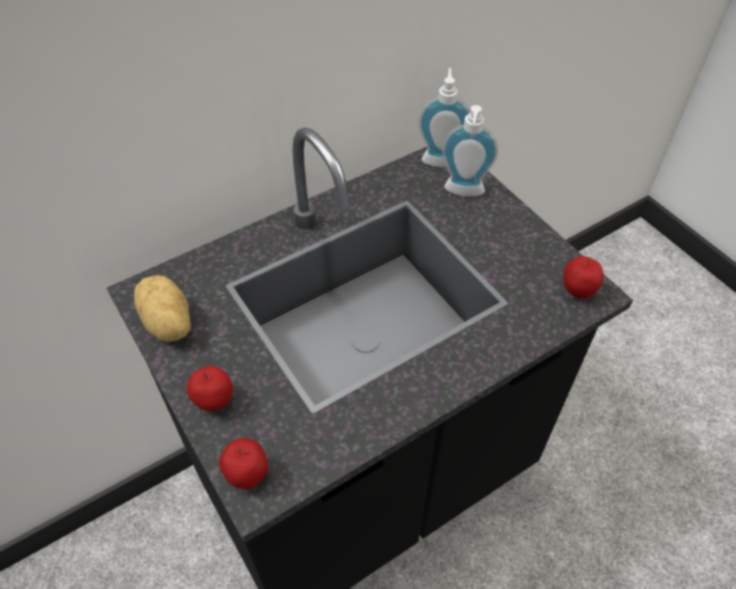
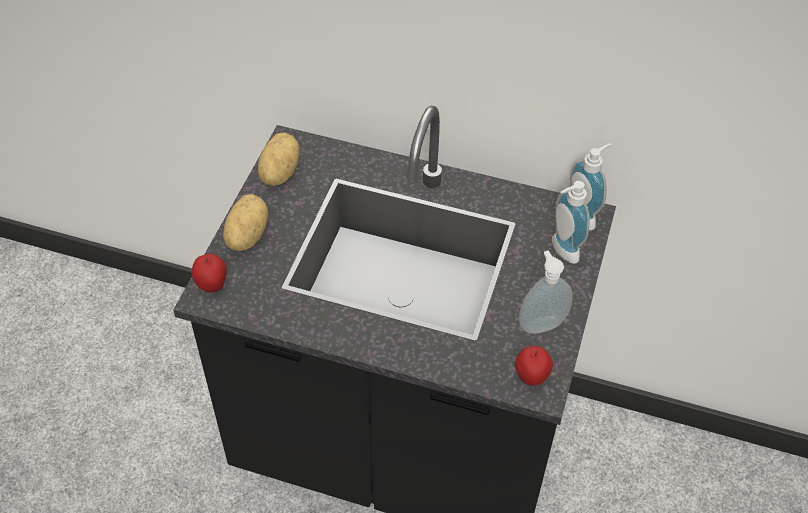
camera: 50 degrees right, 0 degrees up
(215, 402) = (245, 235): apple -> potato
(526, 251) = (541, 323): none -> soap dispenser

